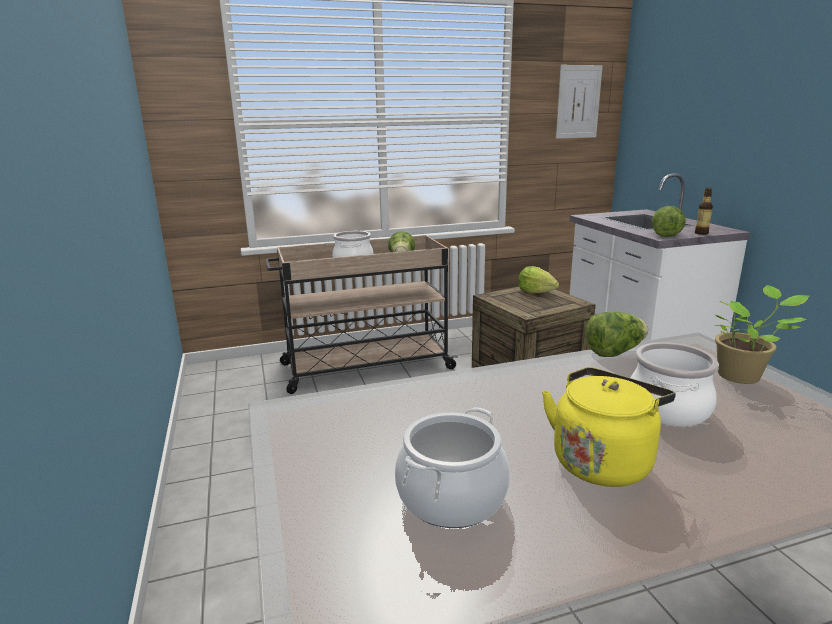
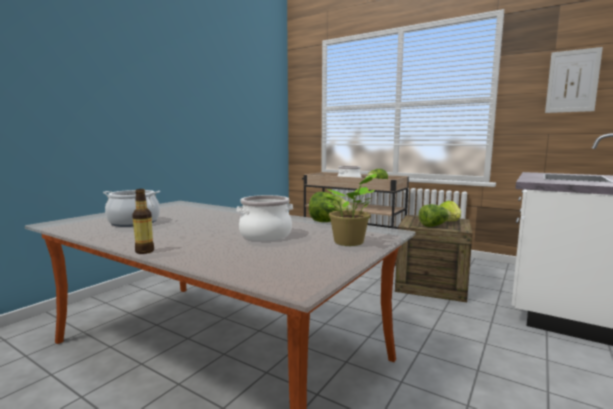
camera: 50 degrees right, 10 degrees down
(603, 461) = (187, 233): yellow kettle -> none
(665, 234) = (543, 181): lettuce -> lettuce (434, 225)
(701, 233) = (586, 184): bottle -> bottle (144, 251)

